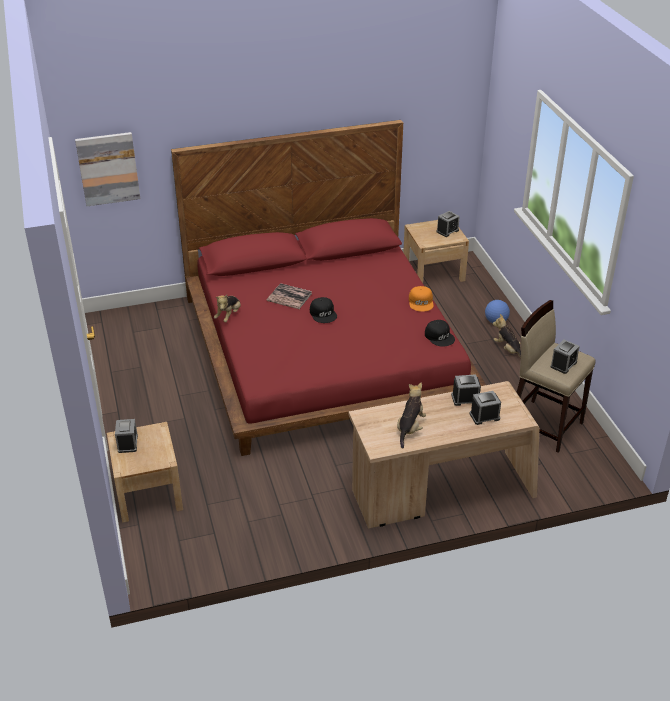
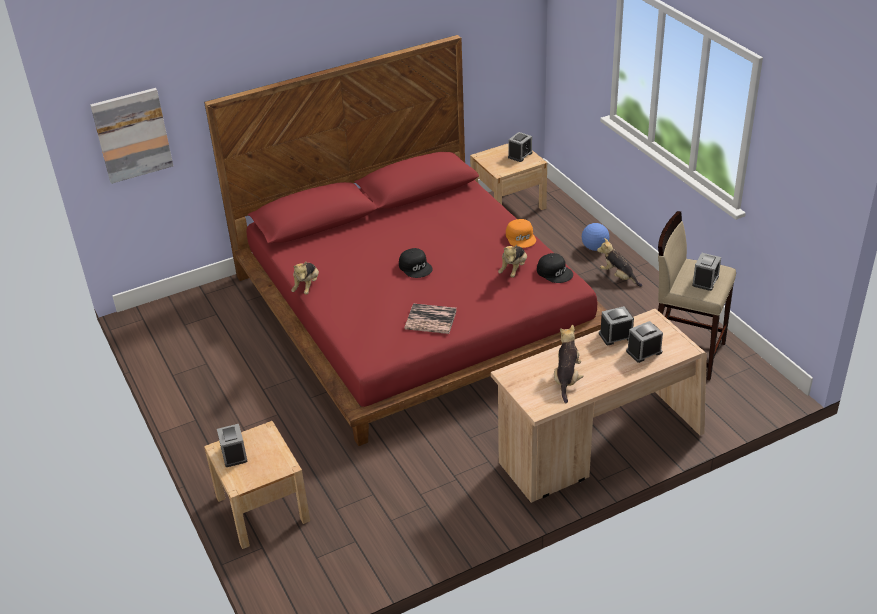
camera: 10 degrees left, 0 degrees up
(289, 297) = (370, 254): book -> book (430, 320)
(405, 329) = (513, 270): none -> plush toy

